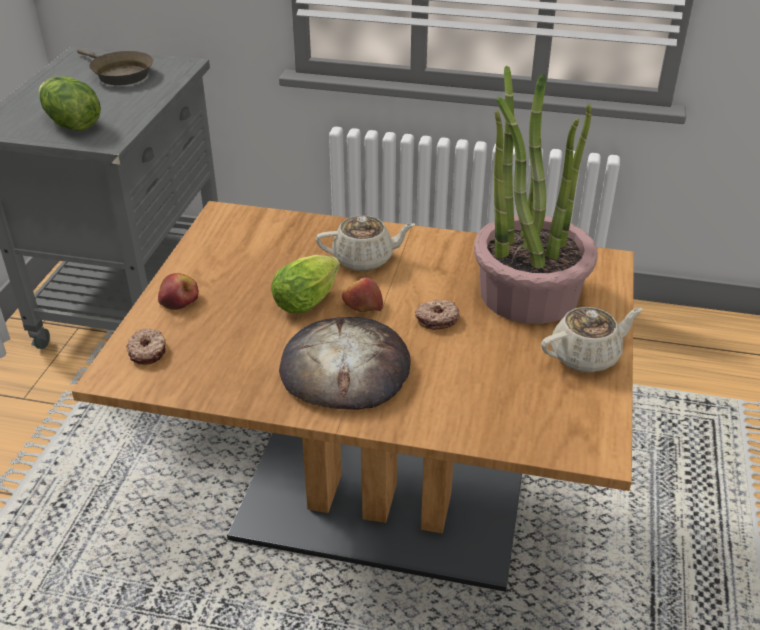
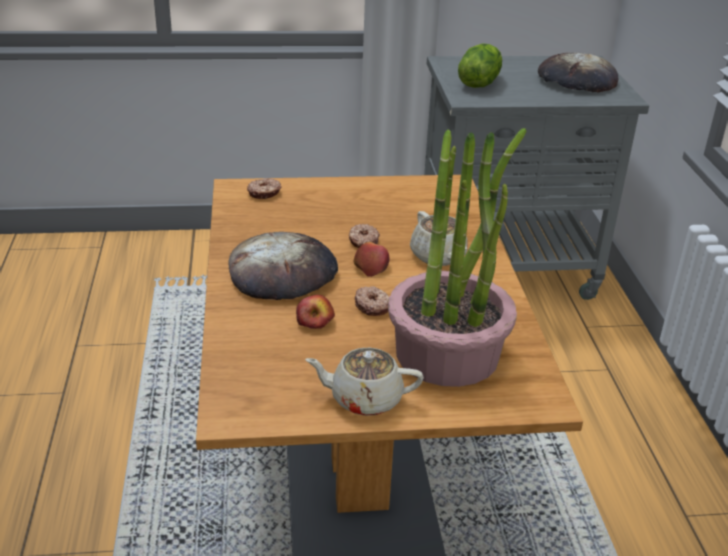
camera: 70 degrees right, 5 degrees down
(119, 74) = (576, 80): brown frying pan -> bread
(179, 300) = (329, 191): apple -> apple (315, 321)
(309, 299) = (363, 242): lettuce -> donut
(586, 356) = (364, 399): beige teapot -> beige teapot turned 135 degrees clockwise

